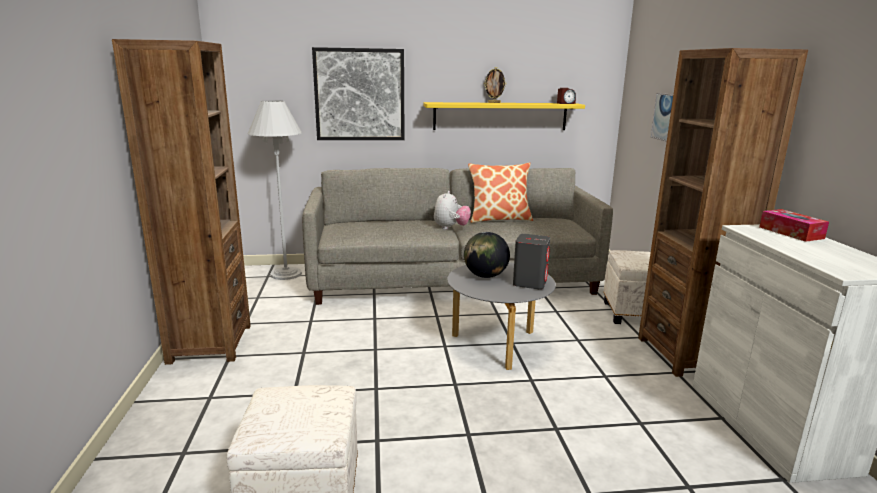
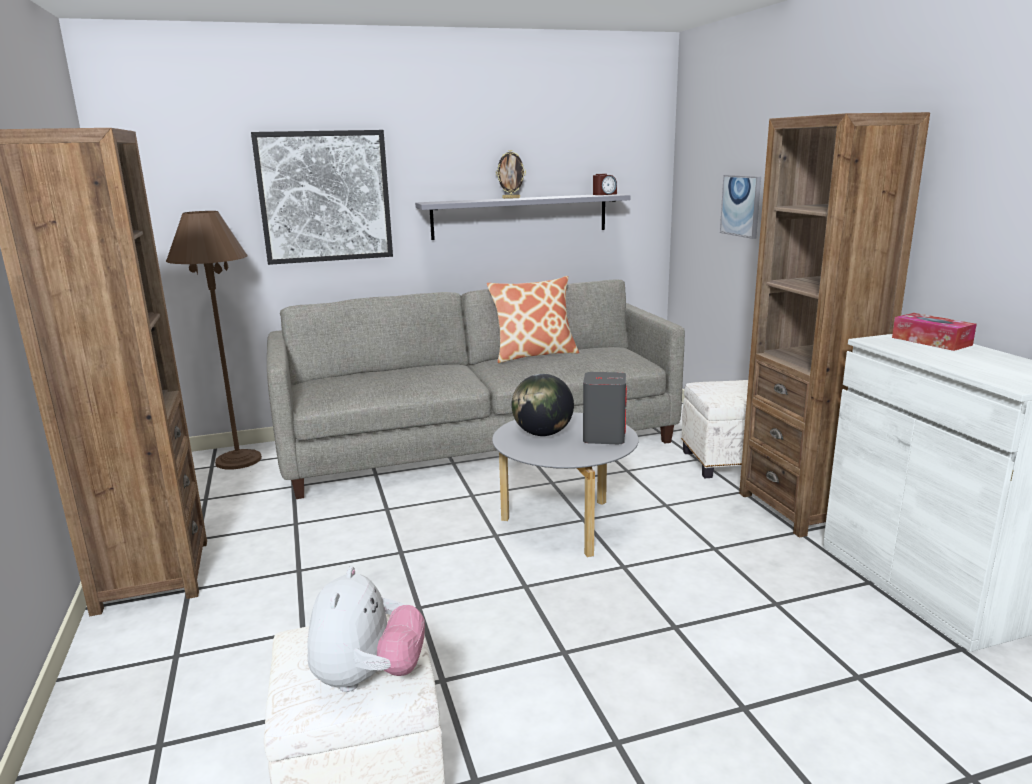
camera: 10 degrees left, 0 degrees up
(286, 274) = (238, 460): white floor lamp -> brown floor lamp
(450, 228) = (473, 373): plush toy -> plush toy (368, 678)
(500, 116) = (520, 216): yellow shelf -> grey shelf

